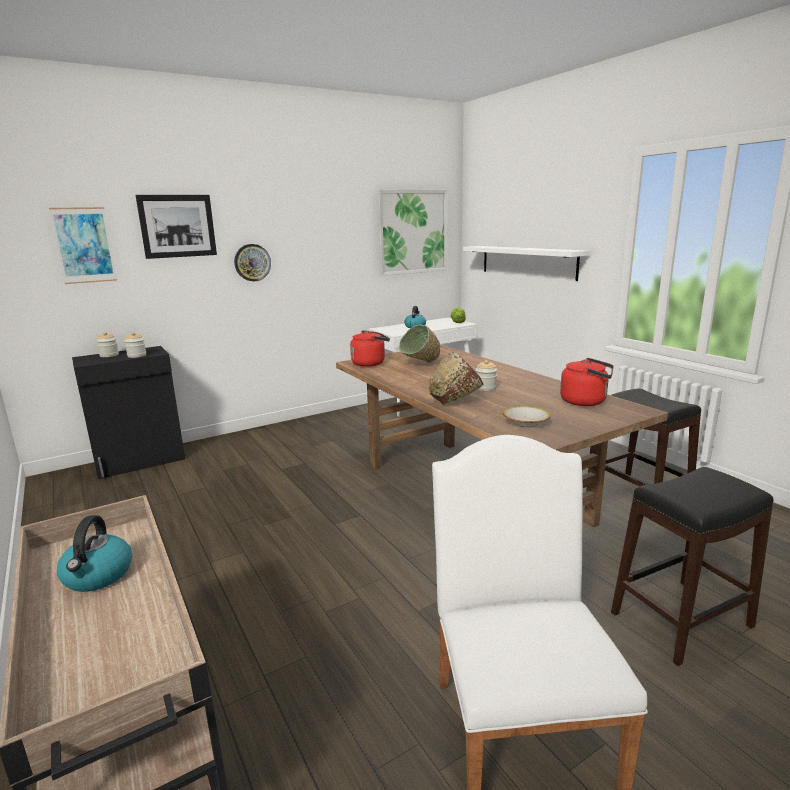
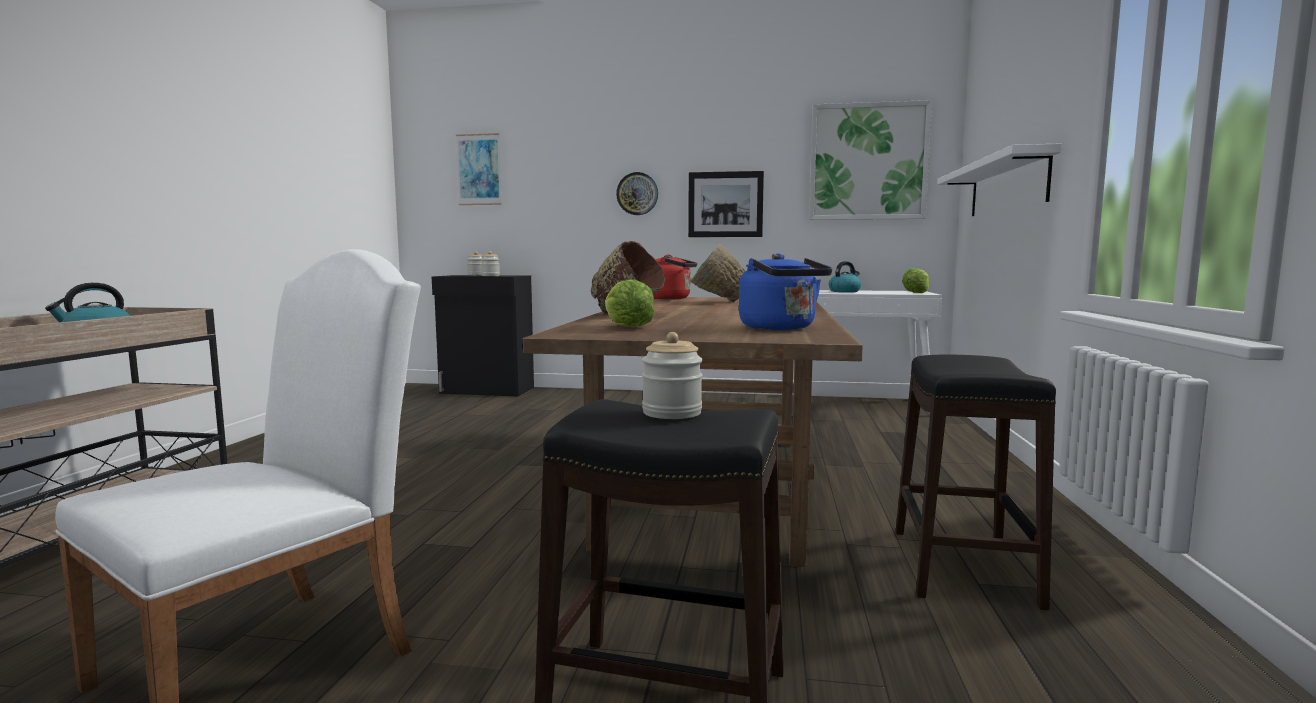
camera: 40 degrees right, 10 degrees down
(177, 226) = (563, 152): picture -> picture (725, 204)
(485, 388) = (707, 314): jar -> jar (672, 413)
(526, 422) = (627, 327): bowl -> lettuce
(586, 401) = (781, 328): red kettle -> blue kettle

